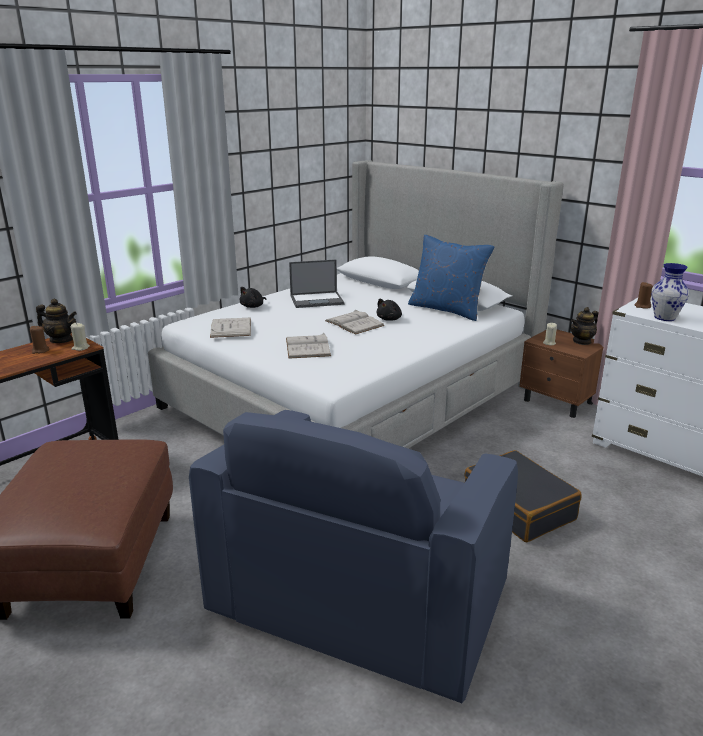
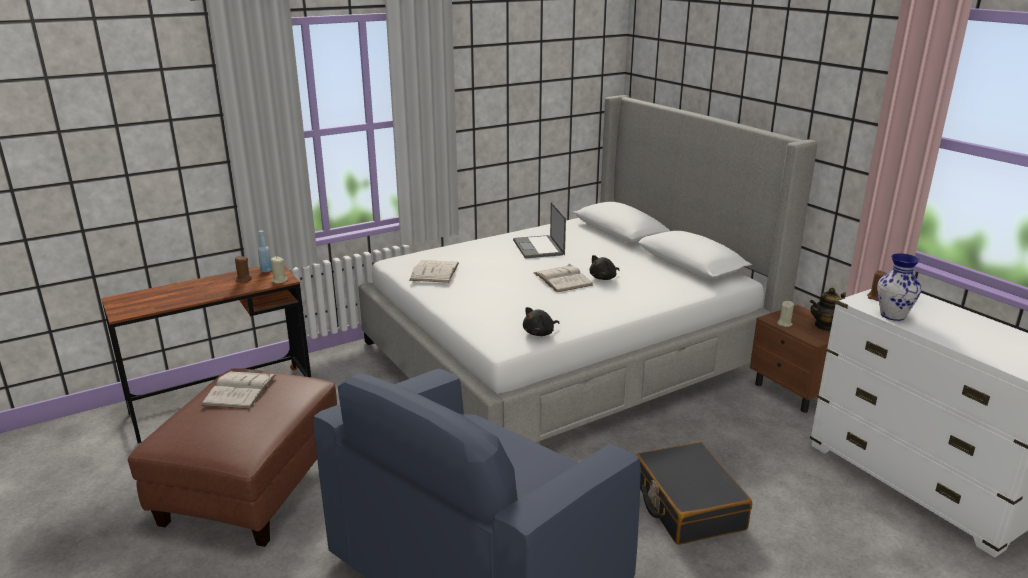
camera: 15 degrees right, 0 degrees up
(61, 340) = (266, 270): teapot -> blue bottle
(253, 306) = (470, 249): black plush toy -> black plush toy (540, 333)
(307, 347) = (500, 301): white book -> white book (240, 390)
(317, 300) = (539, 247): laptop -> laptop turned 75 degrees clockwise
(447, 309) = (674, 273): blue pillow -> none

